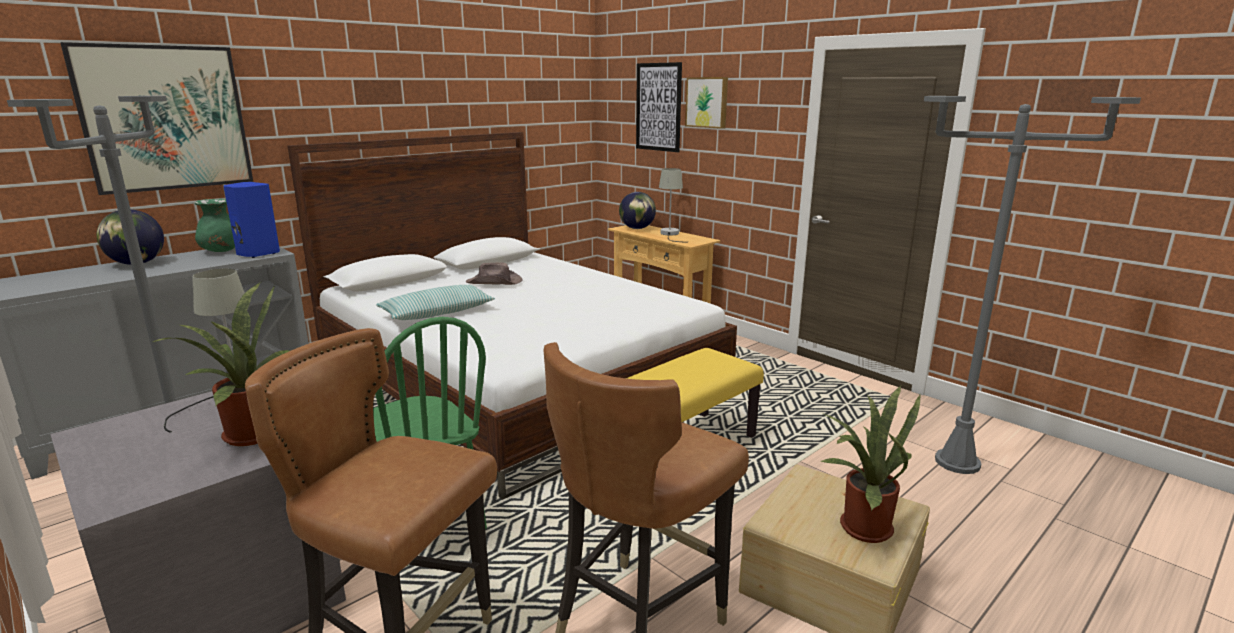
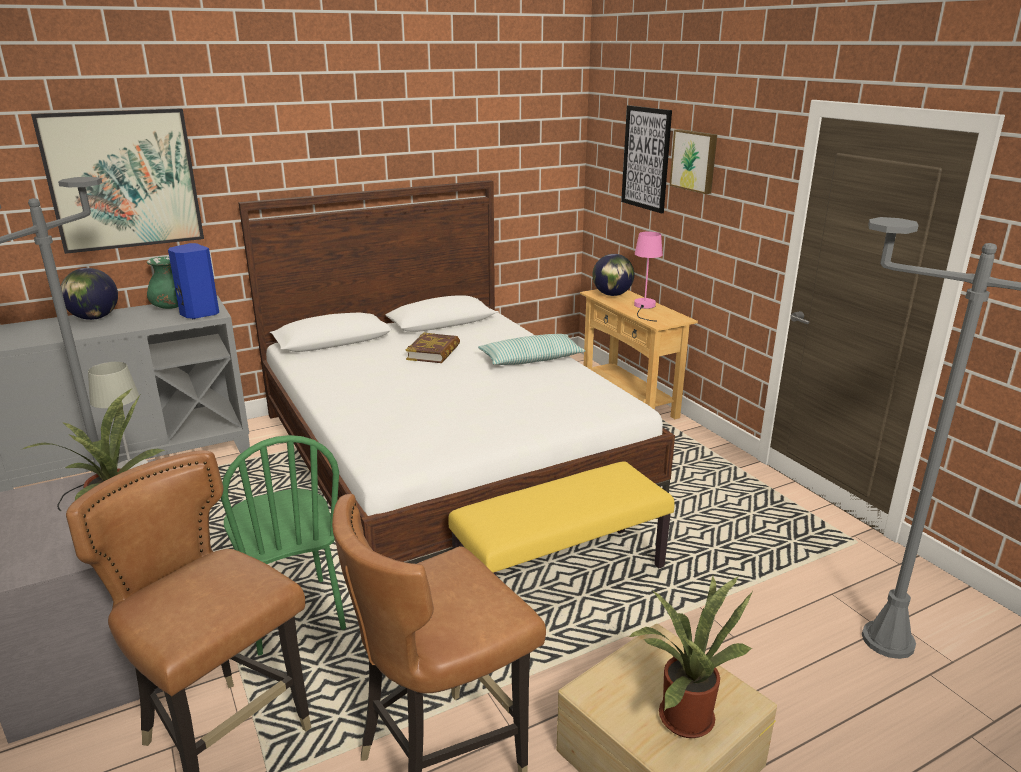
camera: 15 degrees right, 5 degrees up
(437, 313) = (358, 389): pillow -> pillow (531, 359)
(494, 282) = (434, 352): brown hat -> book
(670, 234) = (644, 307): grey table lamp -> pink table lamp

